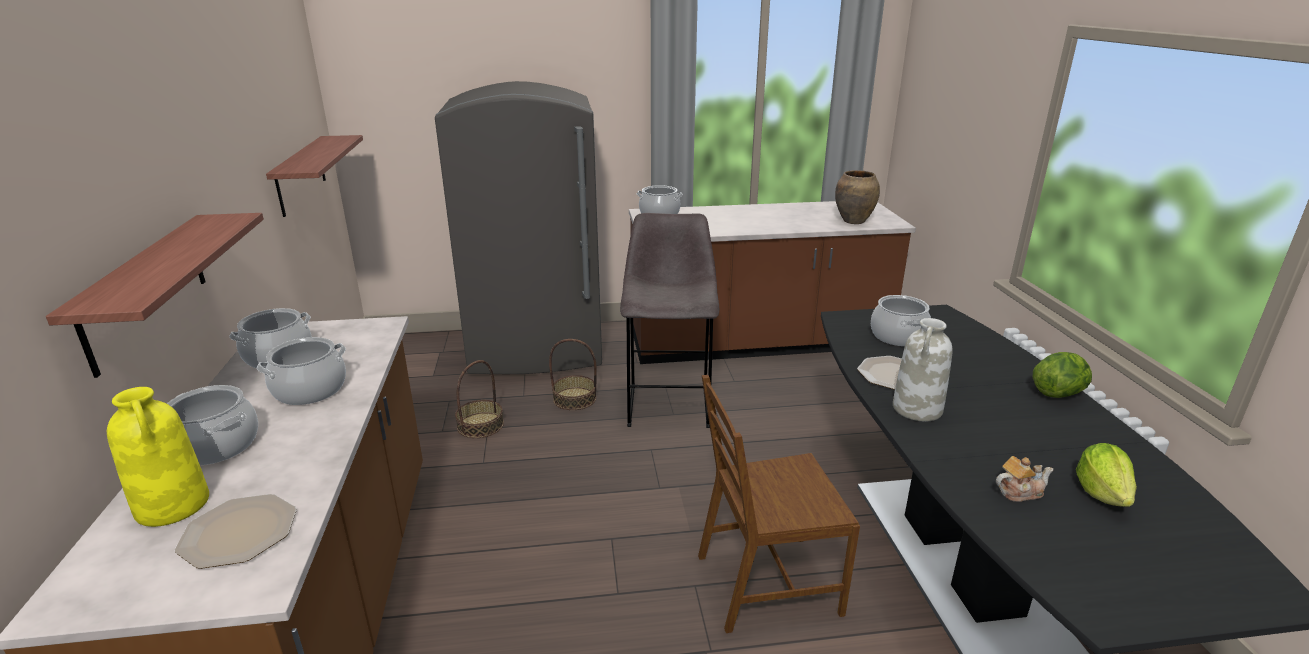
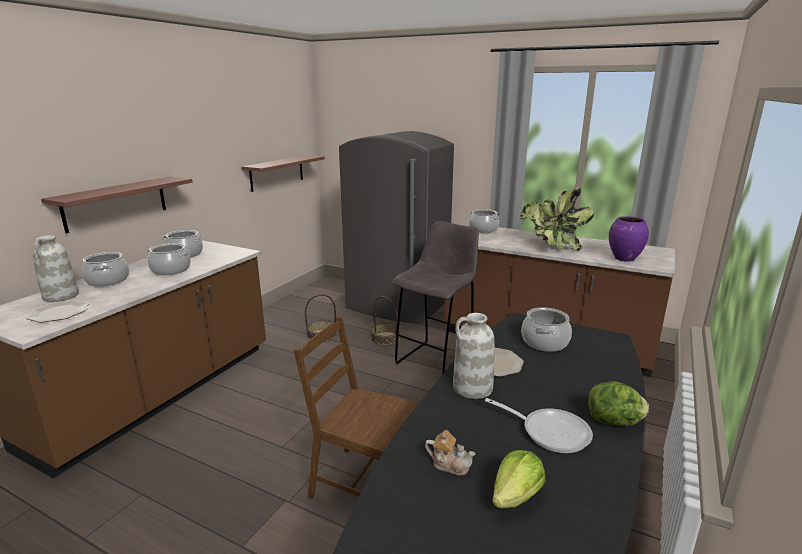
camera: 35 degrees right, 5 degrees down
(174, 505) = (61, 296): yellow vase -> white vase
(765, 221) = (550, 246): none -> potted plant
(854, 221) = (624, 259): brown vase -> purple vase
(1035, 424) = (549, 432): none -> frying pan

